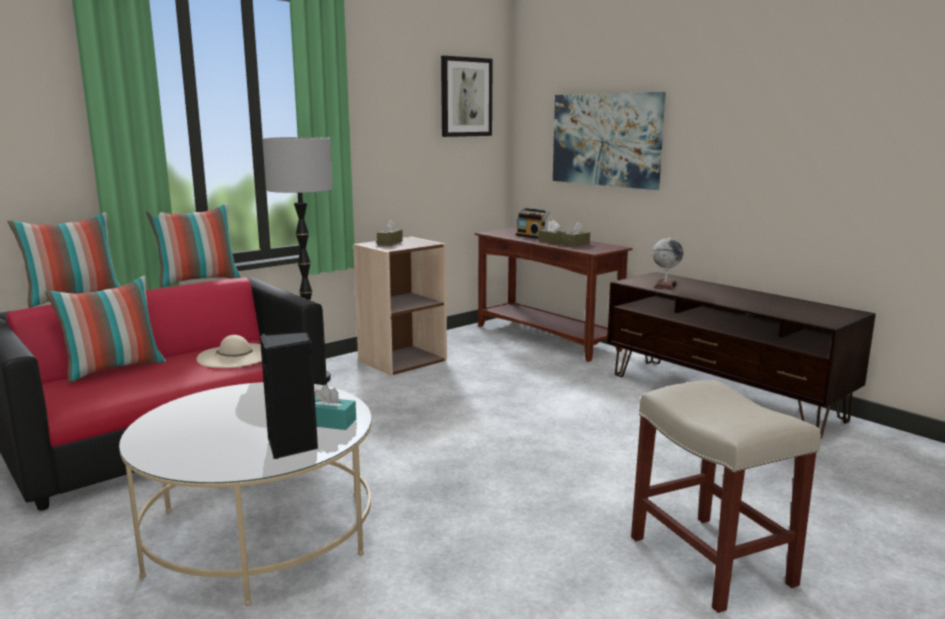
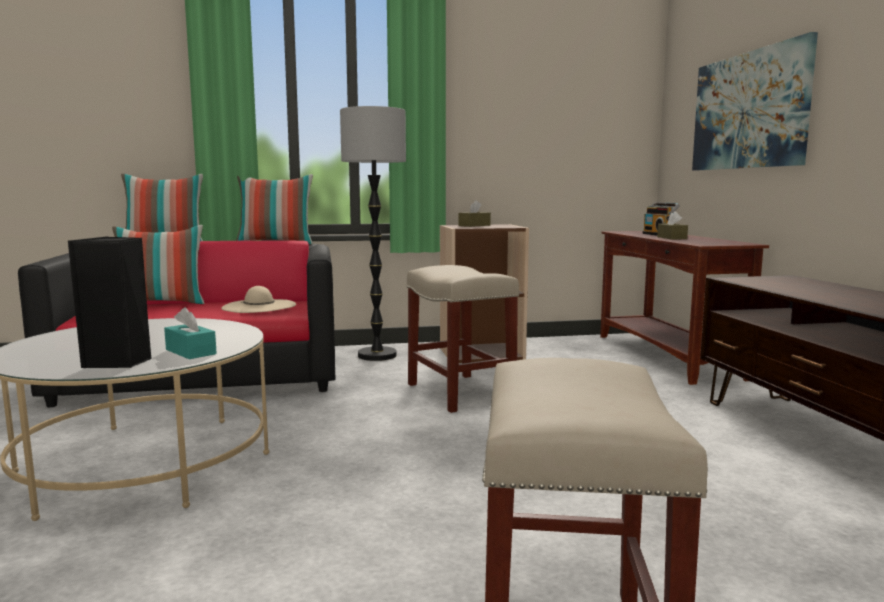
camera: 30 degrees right, 5 degrees down
(433, 403) = (458, 392): none -> beige stool
(466, 97) = (599, 81): picture -> none
(576, 244) = (698, 240): brown tissue box -> none
(665, 285) = (778, 285): globe -> none

